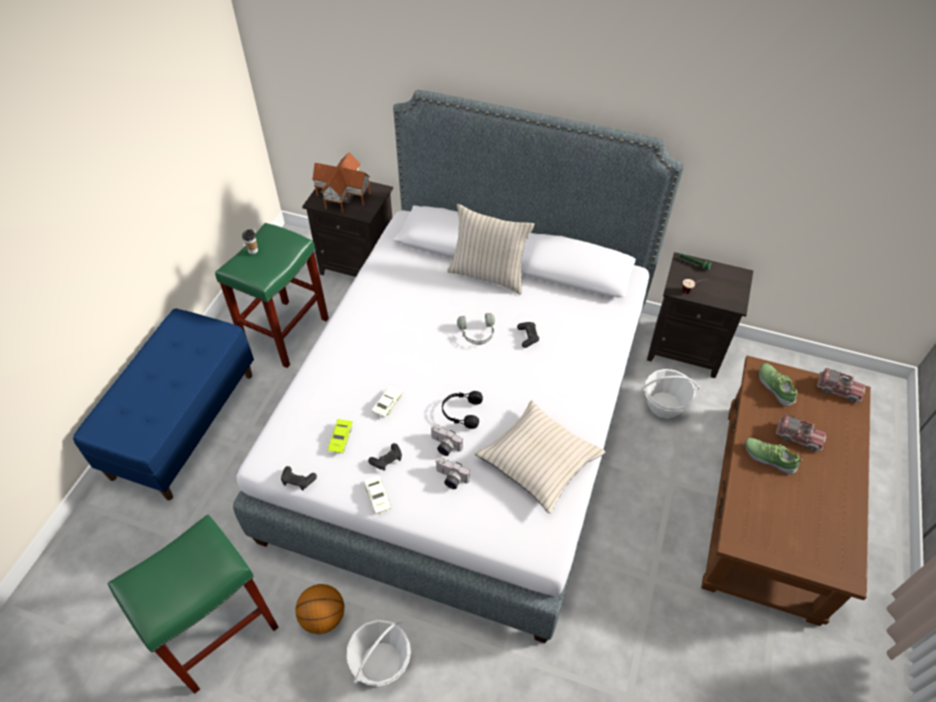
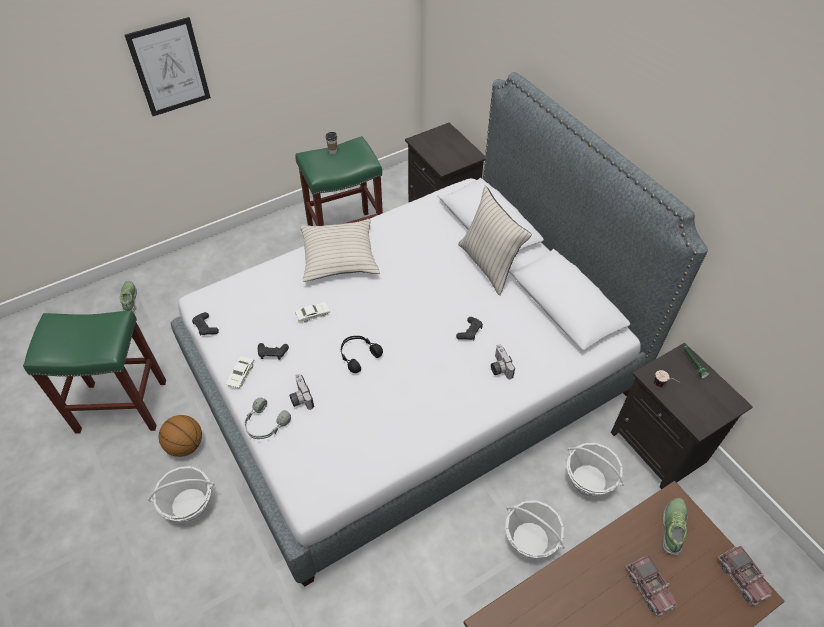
camera: 40 degrees right, 0 degrees up
(59, 240) = (169, 67): none -> picture
(184, 423) = (227, 257): blue bench -> none
(340, 438) = (258, 317): green toy car -> none
(342, 195) = (442, 145): toy house -> none
(444, 446) = (320, 371): camera -> camera (499, 367)
(477, 334) = (432, 305): grey headphones -> grey headphones (265, 424)
(538, 460) = (377, 431): beige pillow -> beige pillow (339, 256)
(666, 476) = (530, 539): none -> basket
(769, 458) = (598, 583): shoe -> shoe (130, 299)

